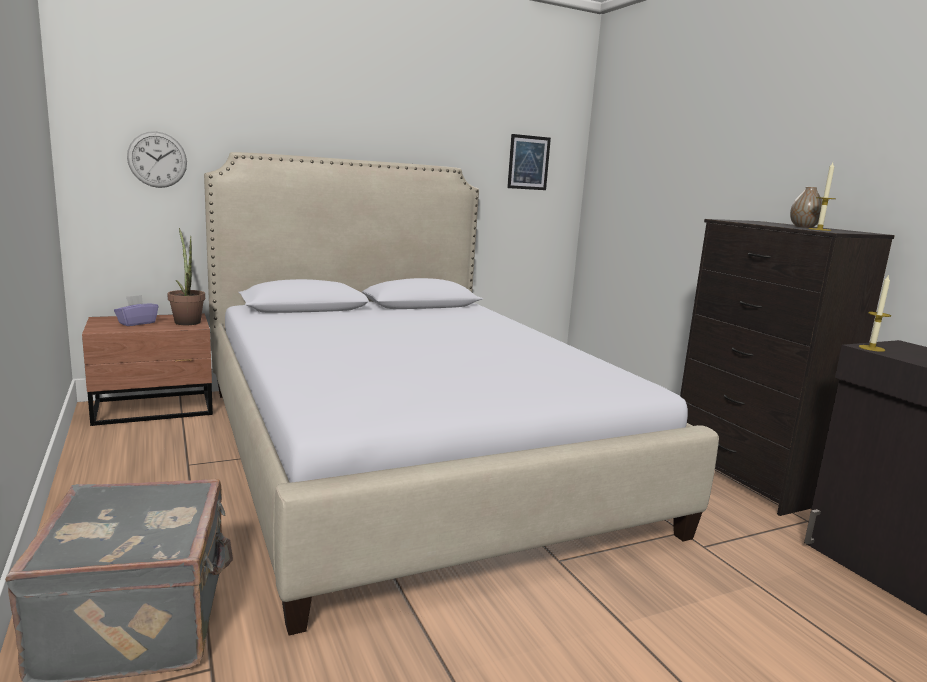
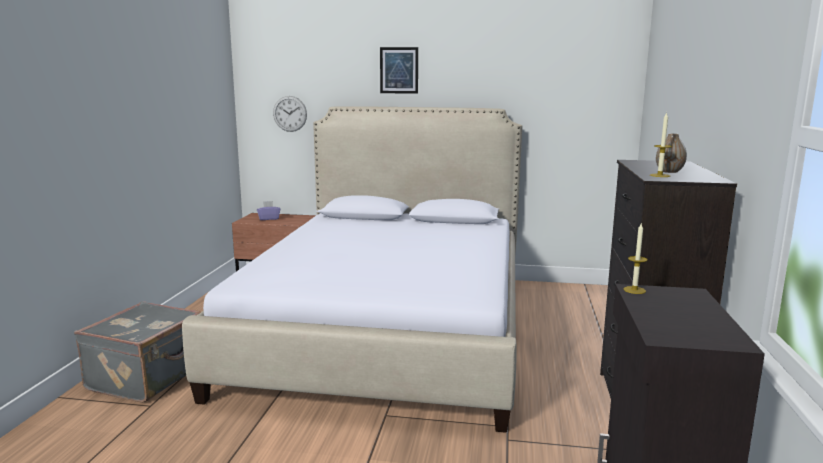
camera: 35 degrees right, 0 degrees up
(187, 321) = (297, 219): potted plant -> none
(528, 162) = (577, 100): picture -> picture (399, 70)

